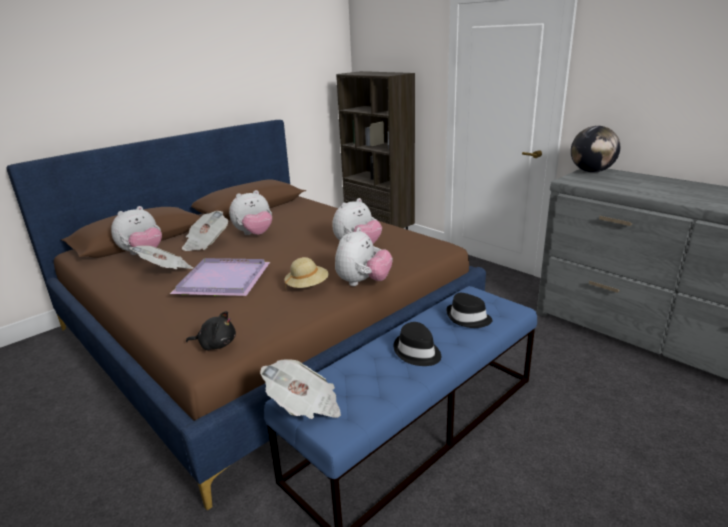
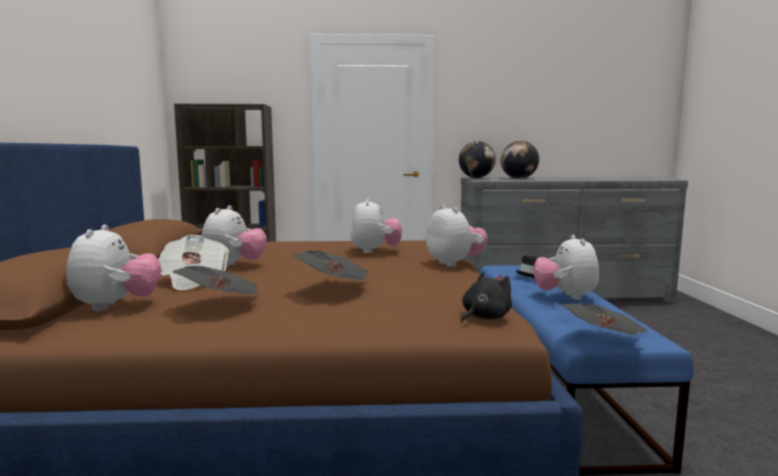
camera: 50 degrees left, 15 degrees down
(225, 279) = (335, 287): purple tray -> newspaper
(307, 286) = (423, 274): beige hat -> none
(417, 352) = (565, 296): black hat -> plush toy
(631, 184) = (518, 178): none -> globe

